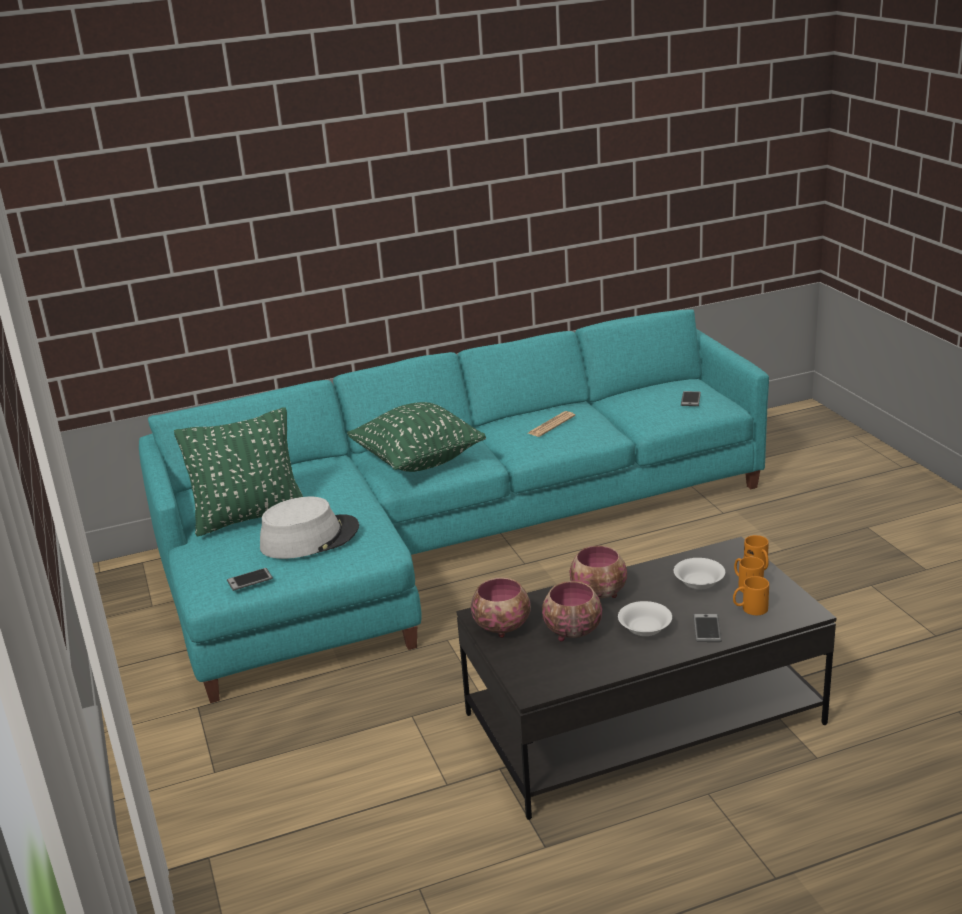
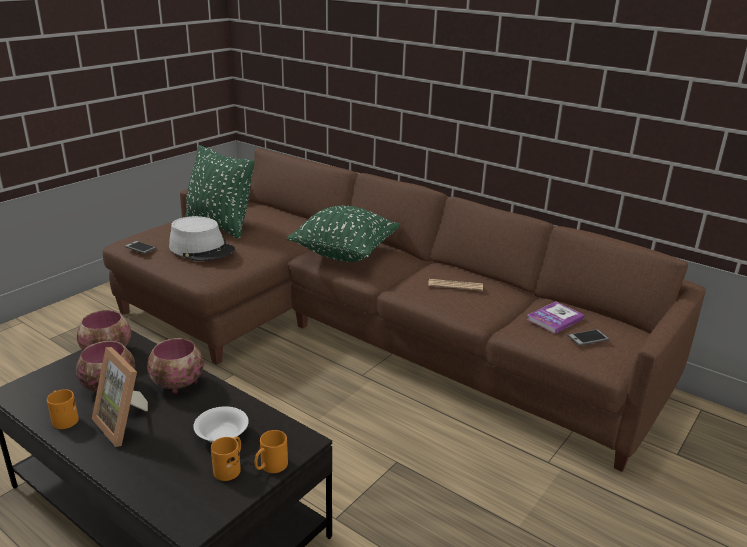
camera: 55 degrees right, 0 degrees up
(442, 540) = (364, 329): turquoise sofa -> brown sofa
(645, 628) = (126, 423): white bowl -> picture frame
(650, 402) = (555, 319): none -> book
(707, 629) = (135, 461): phone -> none
(750, 609) = (183, 481): orange mug -> orange mug (63, 418)

